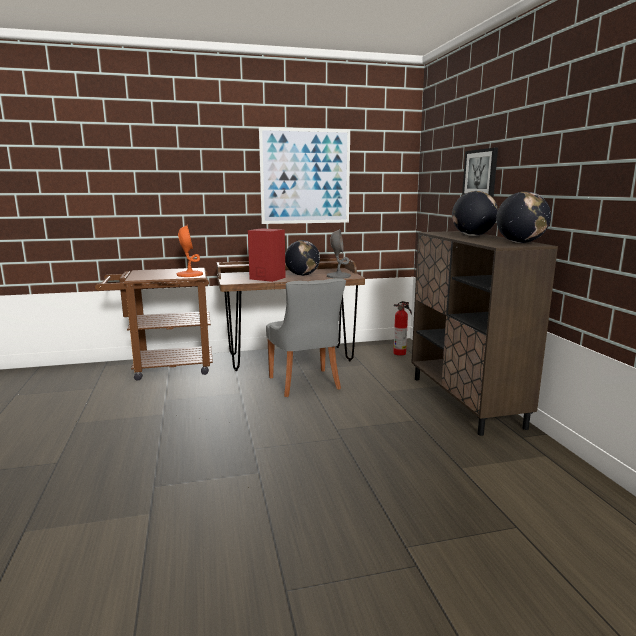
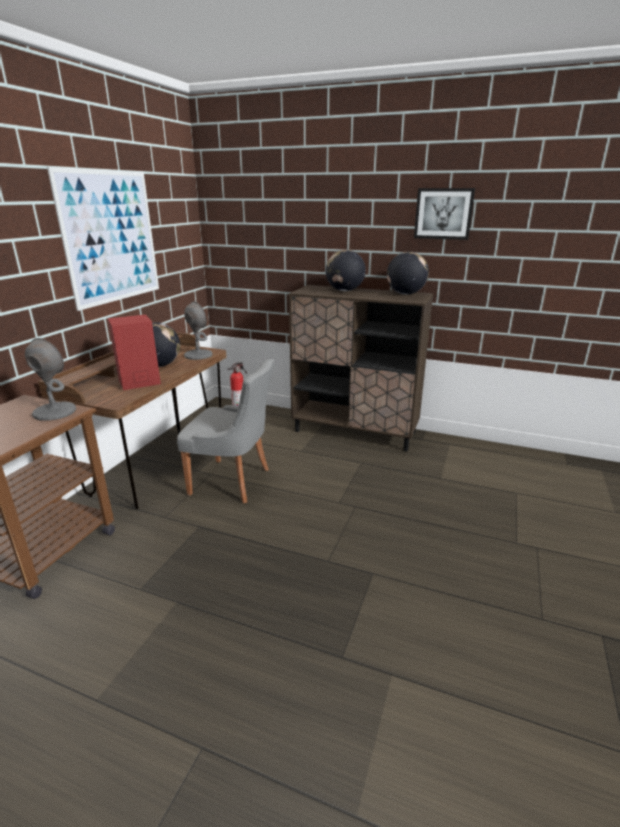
camera: 55 degrees left, 10 degrees up
(189, 274) = (54, 412): orange table lamp -> grey table lamp
(480, 173) = (318, 229): picture -> picture (443, 213)

